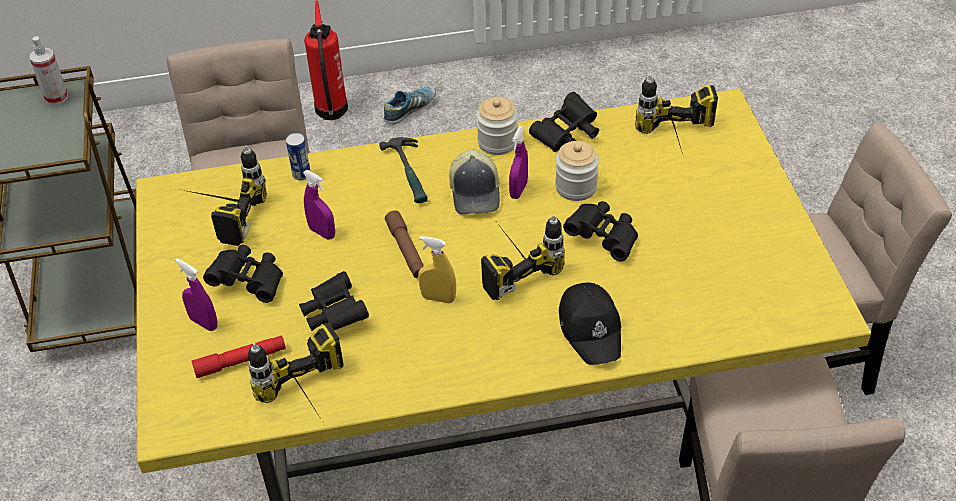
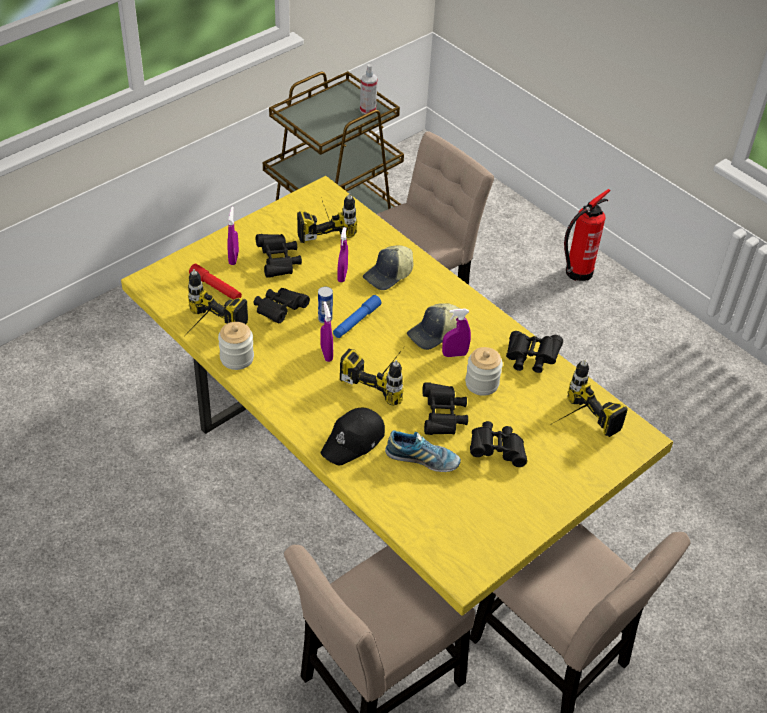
camera: 55 degrees right, 0 degrees up
(301, 174) = (385, 243): can -> can (325, 319)
(355, 192) = (389, 275): none -> cap
(406, 250) = (356, 321): brown flashlight -> blue flashlight
(410, 110) = (618, 314): shoe -> shoe (422, 459)
(410, 173) = (427, 293): hammer -> none
(438, 298) = (326, 354): yellow spray bottle -> purple spray bottle
(497, 142) = (493, 324): jar -> jar (237, 358)
(677, 216) = (497, 450): none -> black binoculars

